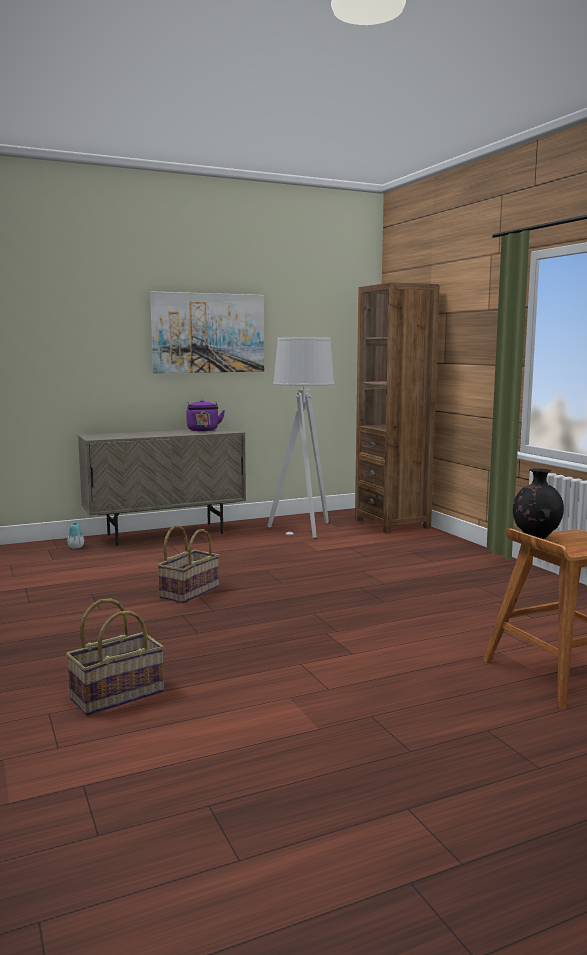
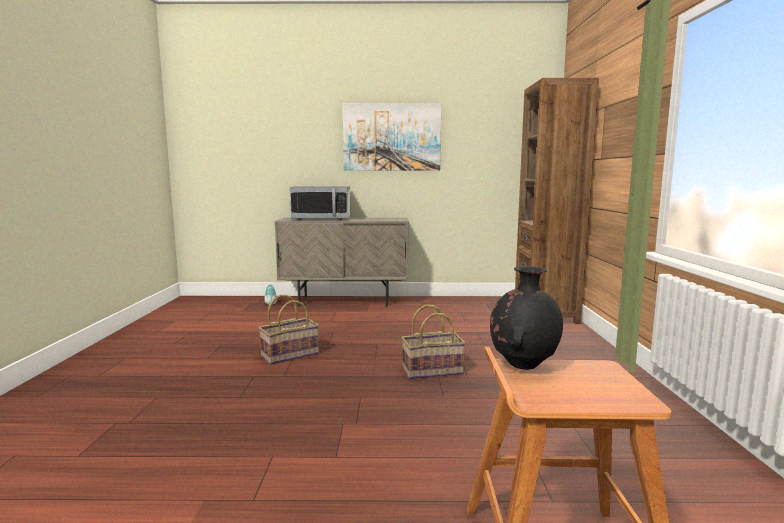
camera: 25 degrees right, 0 degrees up
(117, 695) = (86, 450): basket -> basket (432, 370)
(135, 434) = (321, 219): none -> microwave
(203, 430) = (379, 218): purple kettle -> none
(303, 529) = (458, 310): grey floor lamp -> none

